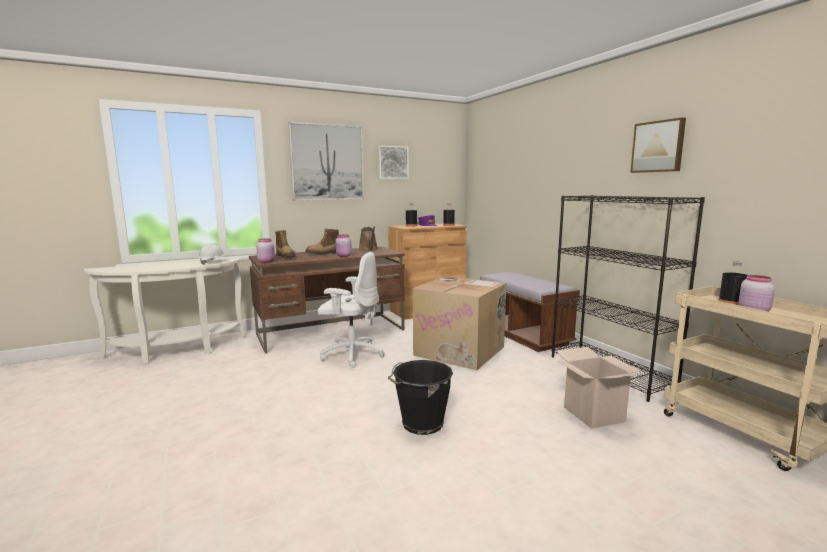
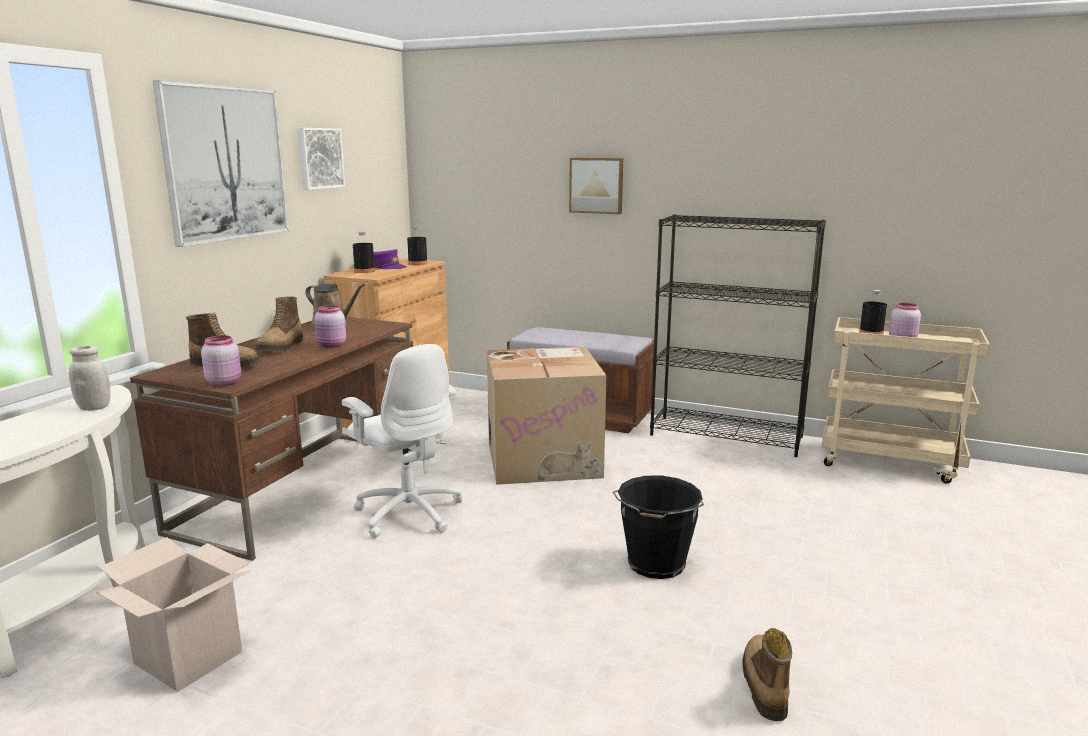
camera: 40 degrees left, 5 degrees up
(213, 262) = (94, 407): white hard hat -> white jar
(351, 354) = (408, 512): white office chair -> white office chair turned 75 degrees clockwise
(358, 515) = (763, 684): none -> boot
(593, 414) = (778, 487): cardboard box -> cardboard box (188, 657)
(658, 146) = (763, 157): picture -> picture (596, 185)

